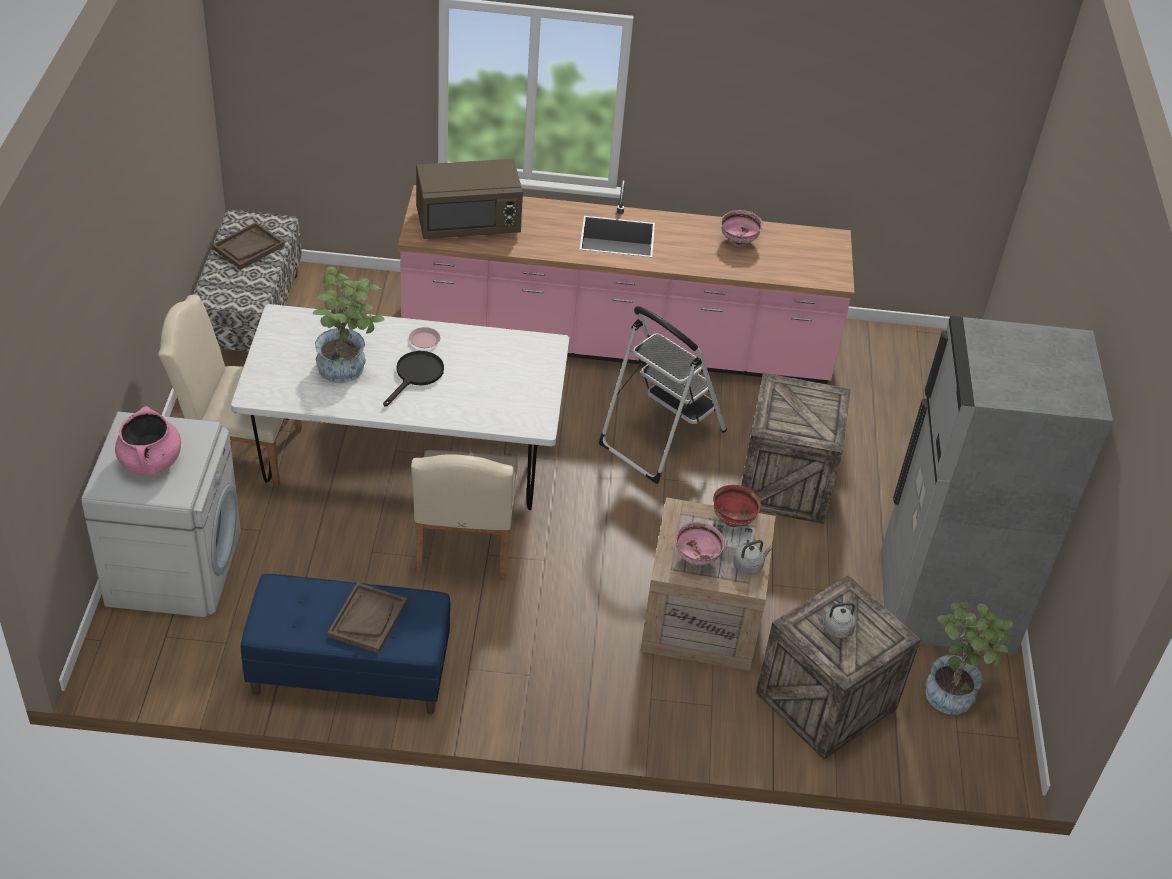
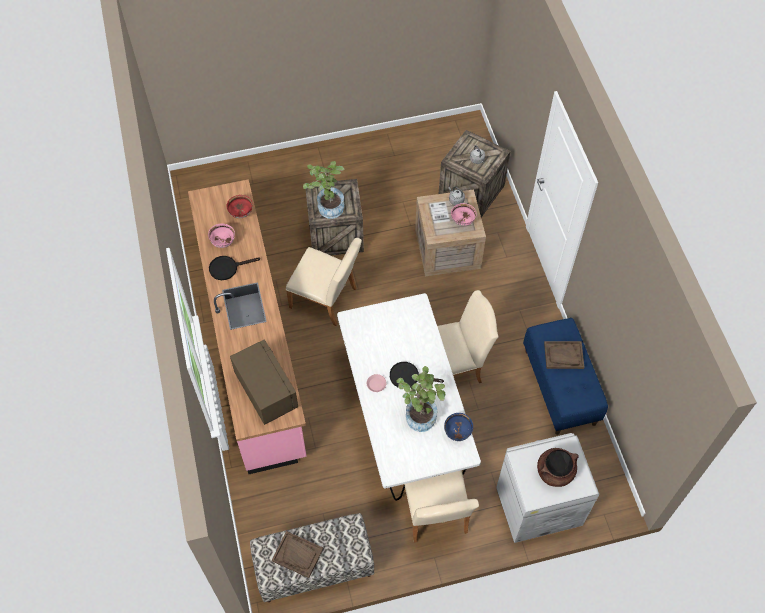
camera: 105 degrees left, 15 degrees up
(151, 462) = (555, 472): pink cooking pot -> brown cooking pot
(293, 397) = (457, 433): none -> blue bowl
(659, 438) = (327, 299): step ladder -> beige chair
(690, 236) = (227, 268): none -> black frying pan
(733, 520) = (428, 213): red bowl -> red bowl (241, 213)
(946, 602) = (387, 155): grey fridge -> none
(953, 690) = (440, 145): potted plant -> potted plant (327, 206)

